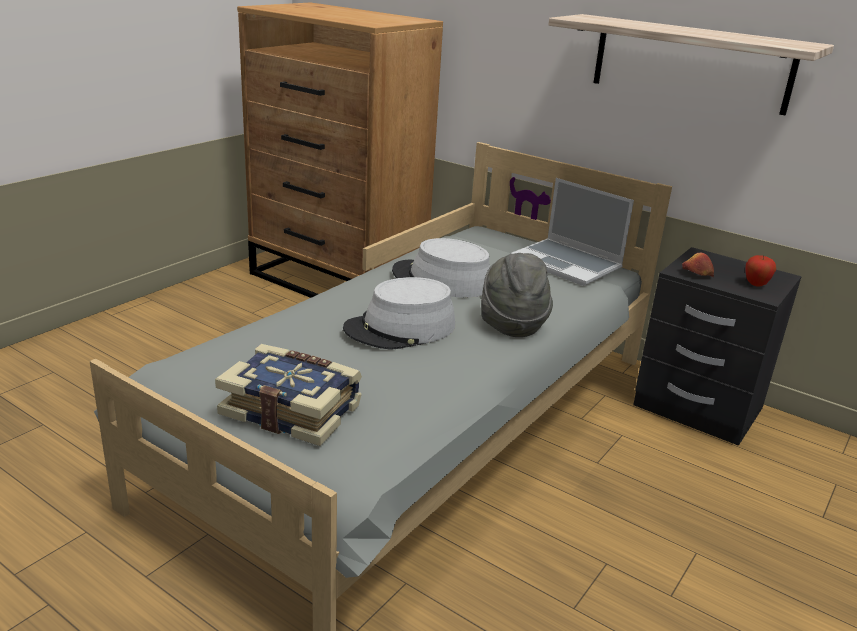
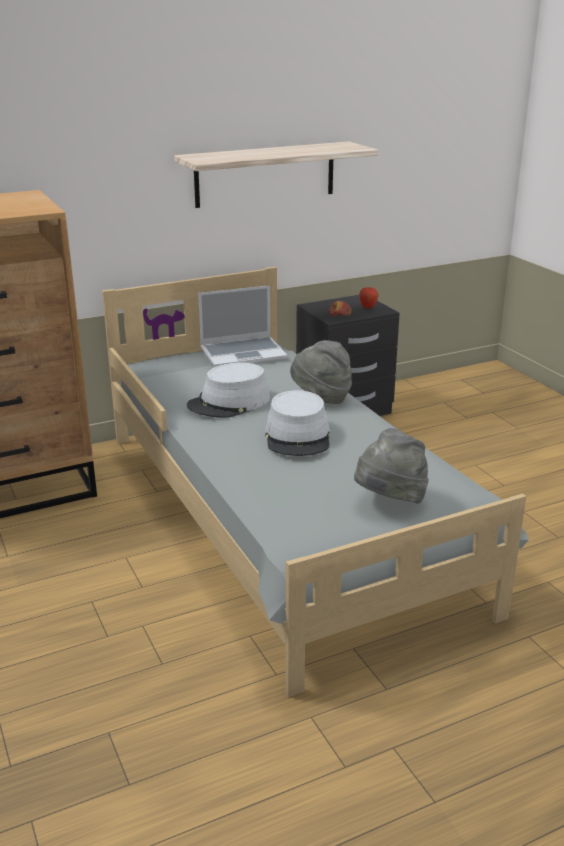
camera: 60 degrees left, 0 degrees up
(292, 409) = (389, 501): book -> grey hat

